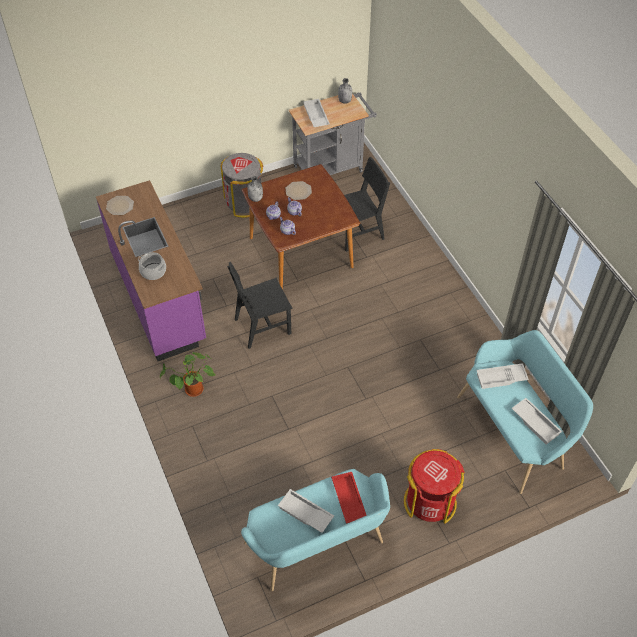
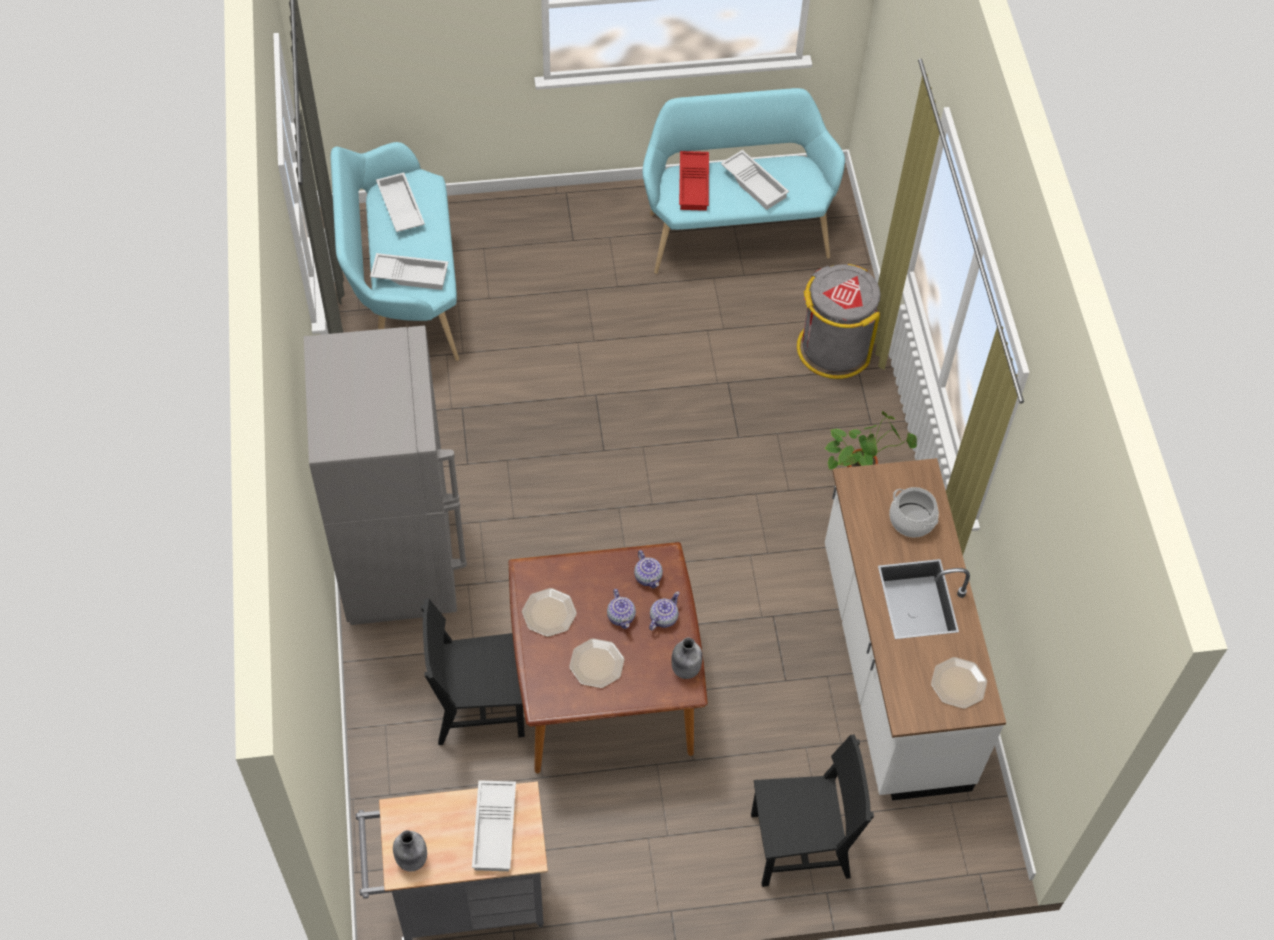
camera: 165 degrees left, 5 degrees up
(159, 297) = (891, 667): purple counter -> white counter
(244, 202) = (679, 851): grey trash can -> grey trash can (833, 348)
(262, 326) = (720, 558): black chair -> black chair (800, 846)
(330, 205) = (548, 613): none -> plate
(428, 282) = (399, 563): none -> grey fridge
(430, 501) = (567, 241): red trash can -> none

